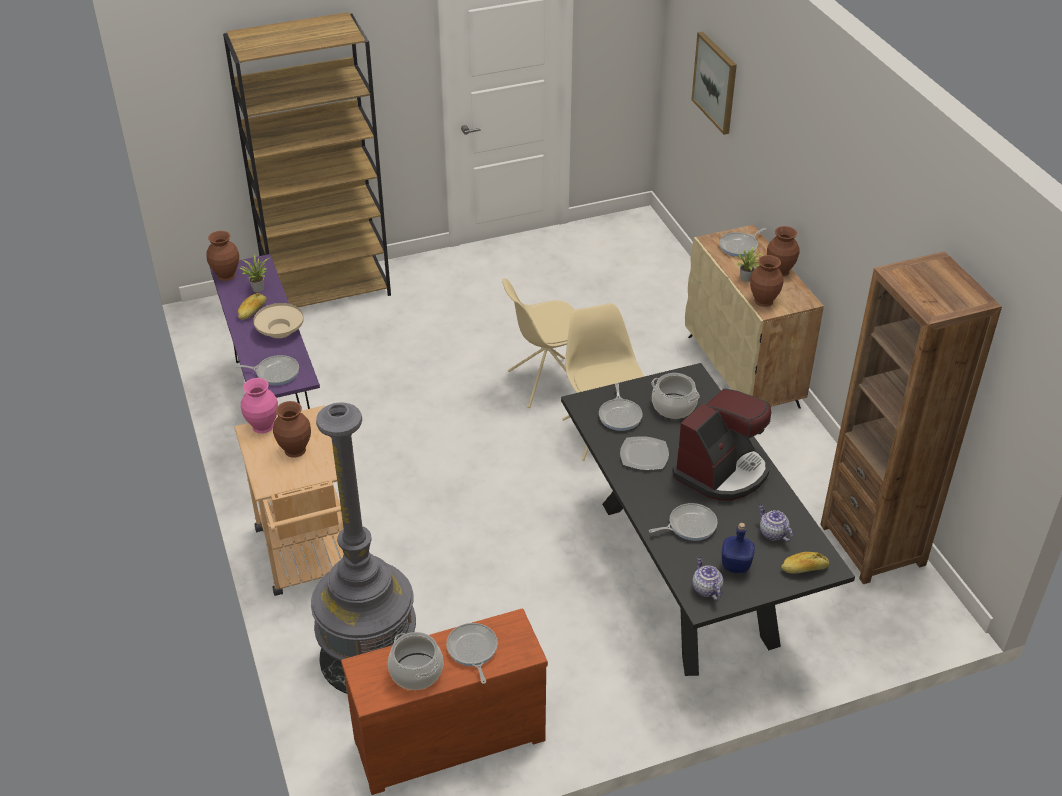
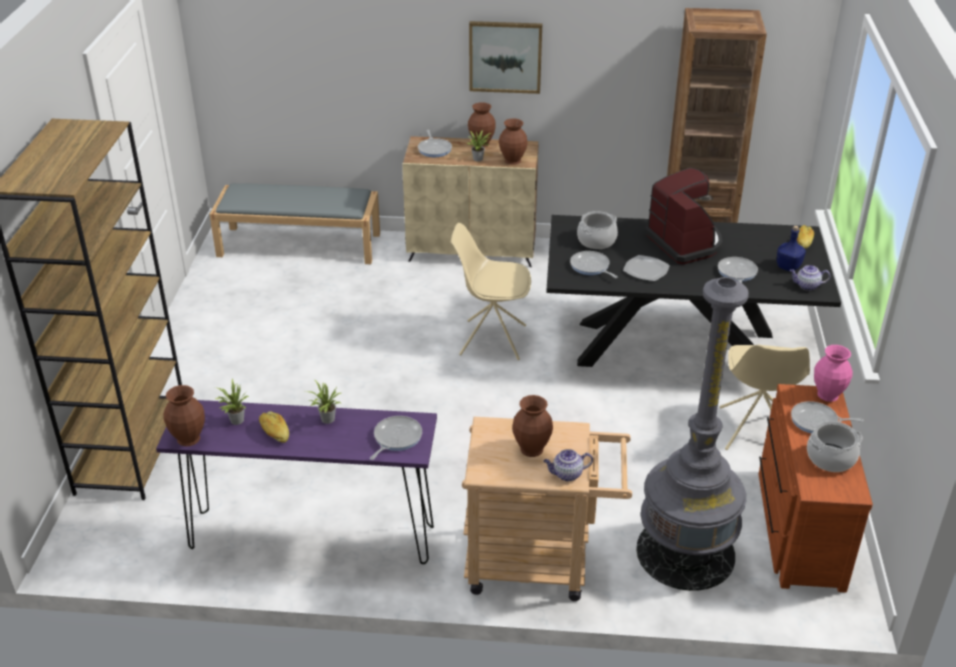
camera: 65 degrees left, 5 degrees down
(263, 427) = (481, 463): pink vase -> pink vase (828, 394)
(280, 330) = (326, 420): beige bowl -> potted plant
(544, 383) = (403, 350): beige chair -> beige chair (755, 431)
(620, 415) = (591, 267): frying pan -> frying pan turned 150 degrees counterclockwise
(658, 264) = (300, 244): none -> grey bench
(715, 82) = (304, 45): picture -> picture (505, 56)
(772, 533) = (761, 243): teapot -> teapot (566, 474)

